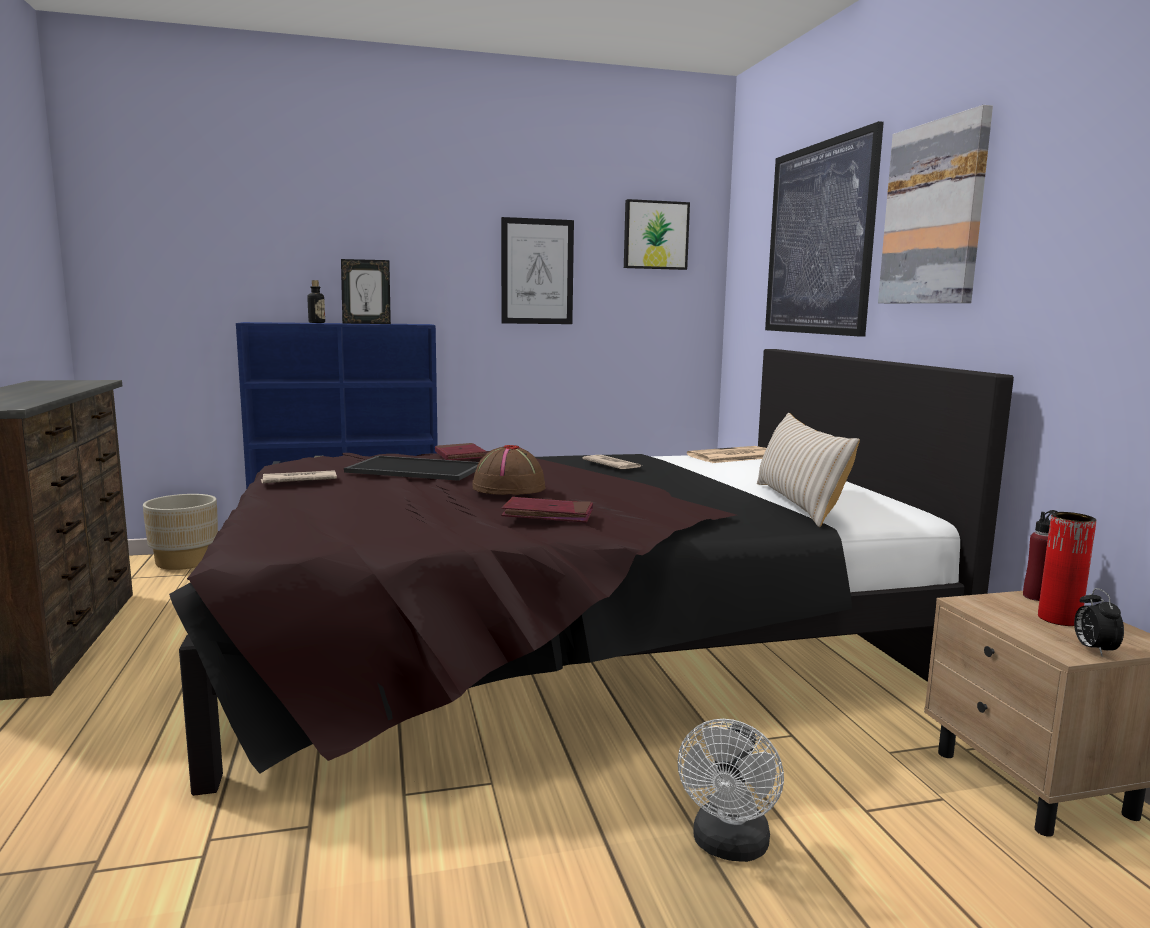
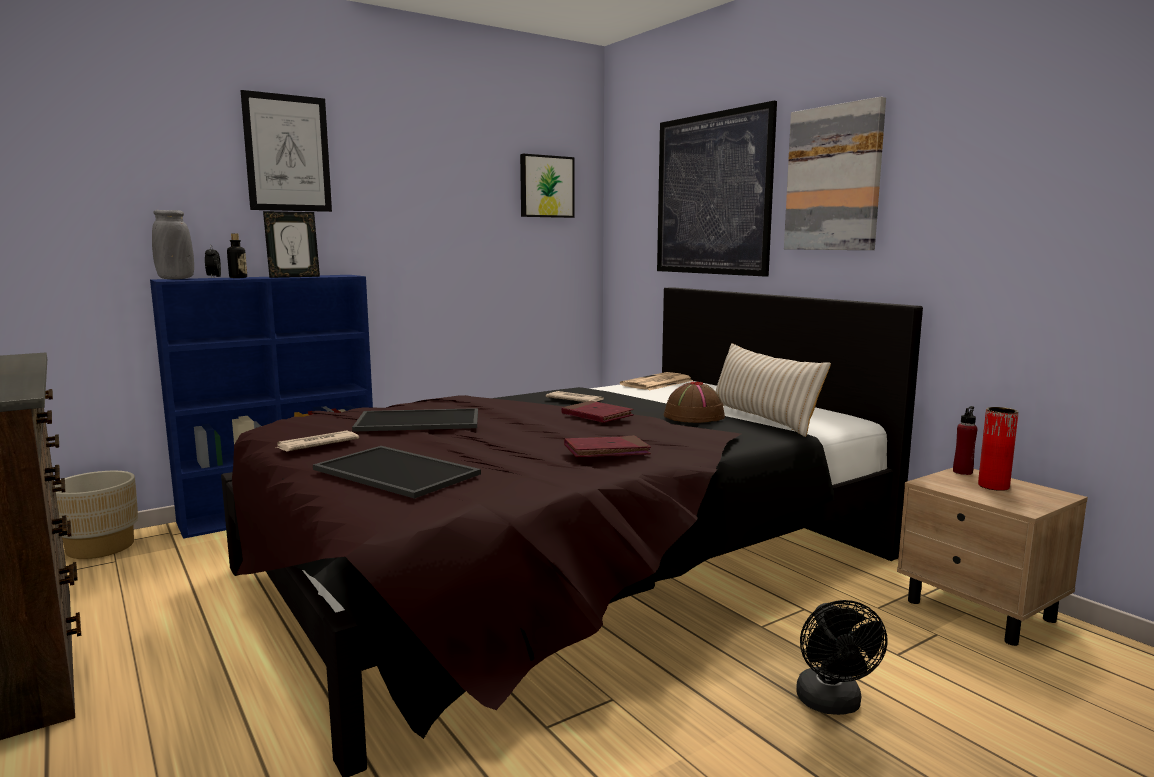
camera: 20 degrees left, 0 degrees up
(262, 322) = (175, 279): none -> grey vase
(327, 511) = (399, 471): none -> tray
(460, 456) = (437, 404): red book -> red book (597, 415)
(508, 488) = (533, 430): brown hat -> brown hat (693, 417)
(537, 271) = (446, 221): picture -> picture (287, 153)
(729, 847) = (832, 704): white fan -> black fan
(1093, 650) = (1036, 505): alarm clock -> alarm clock (214, 277)

